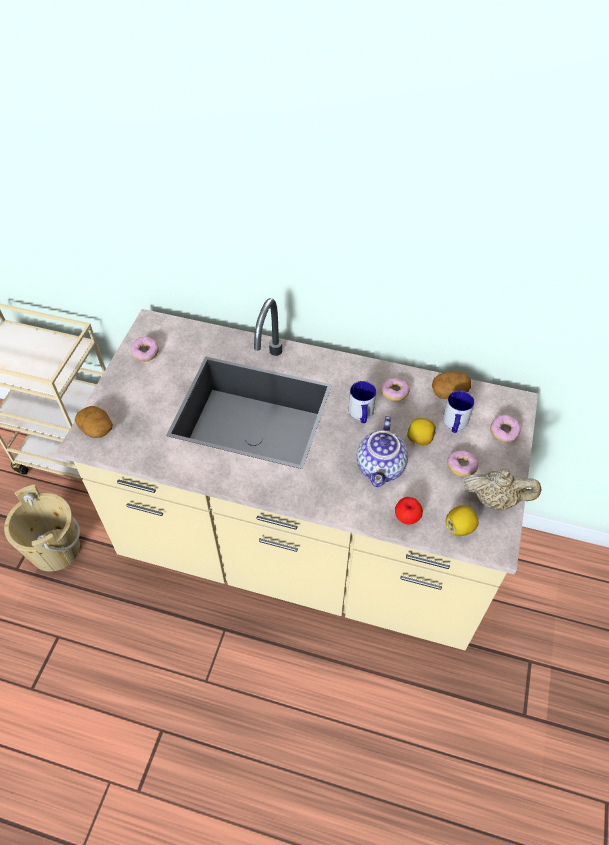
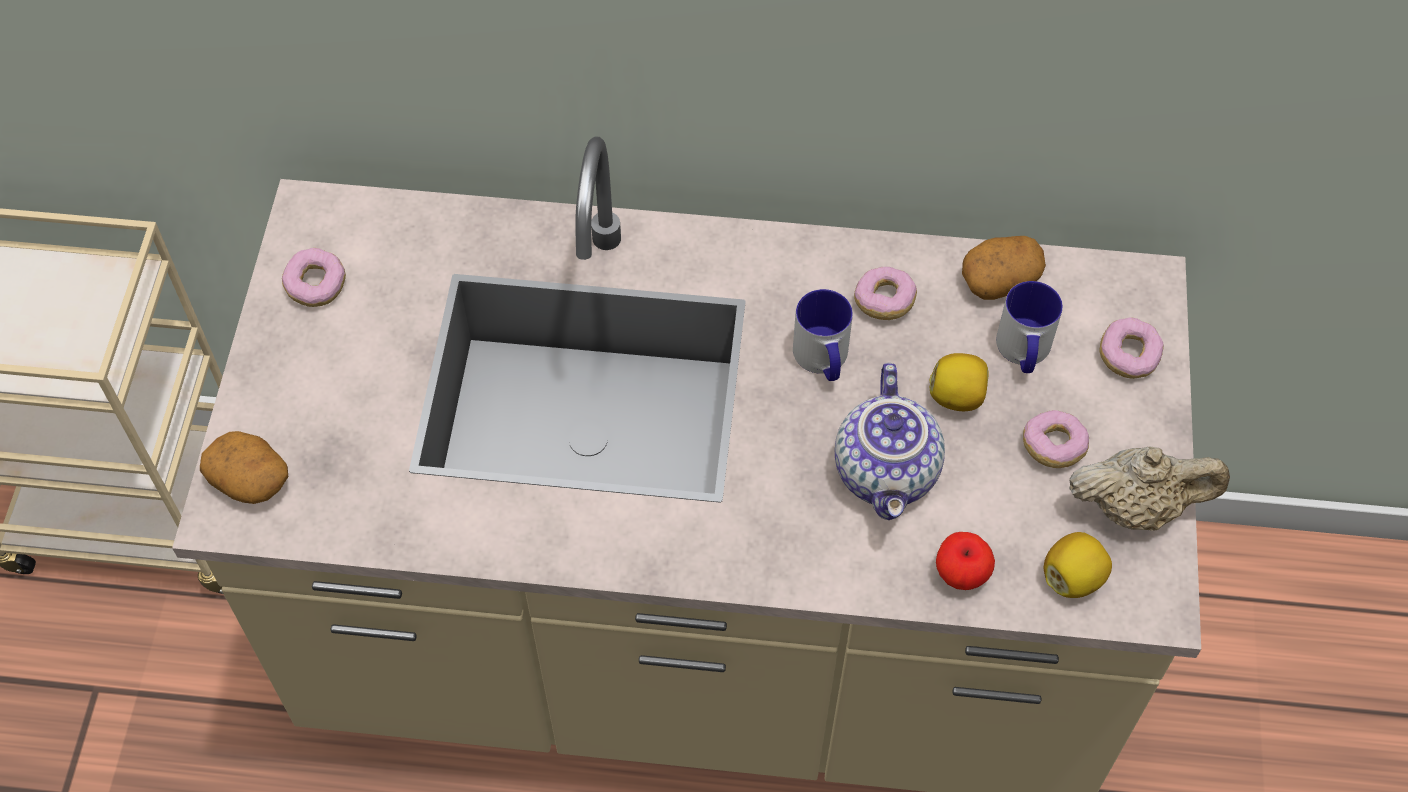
camera: 10 degrees left, 5 degrees up
(55, 549) = (142, 735): beige bucket -> none

